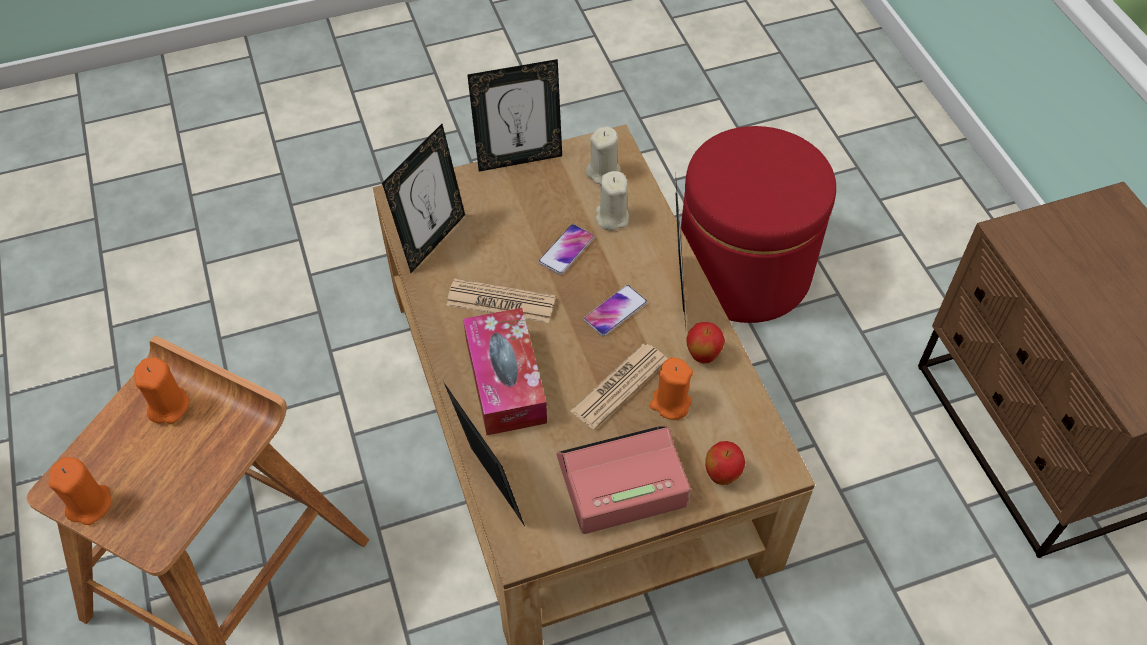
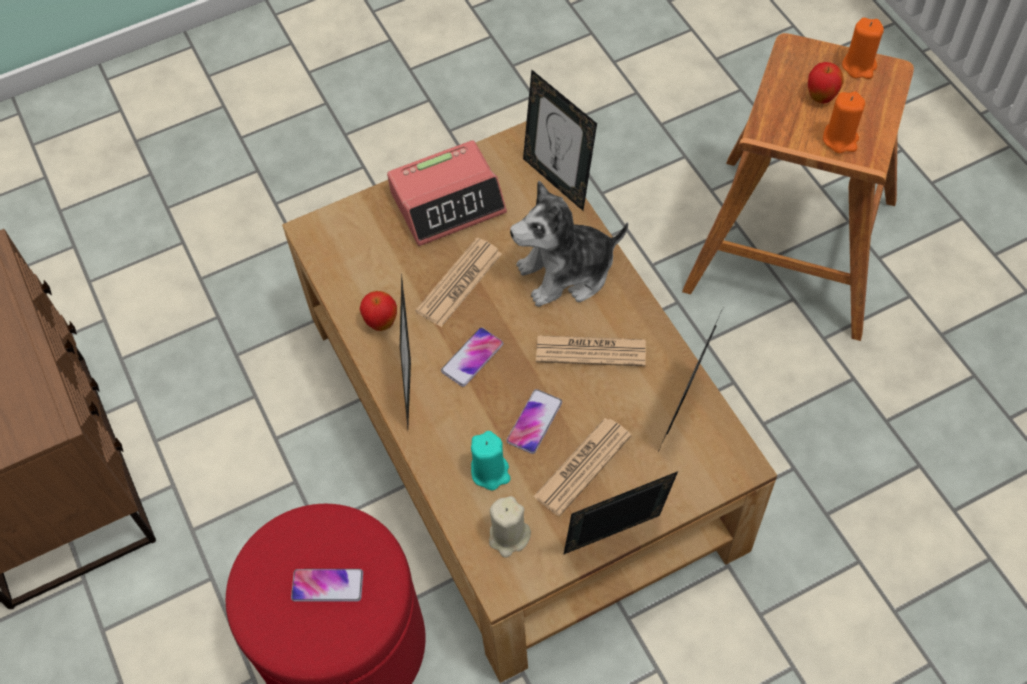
camera: 175 degrees right, 5 degrees up
(505, 381) = (567, 272): tissue box -> plush toy
(532, 212) = (582, 466): none -> newspaper
(611, 217) = (490, 472): beige candle -> turquoise candle
(670, 403) = (410, 273): orange candle -> none
(722, 476) = (362, 218): apple -> apple (821, 97)
(753, 174) = (327, 585): none -> phone

